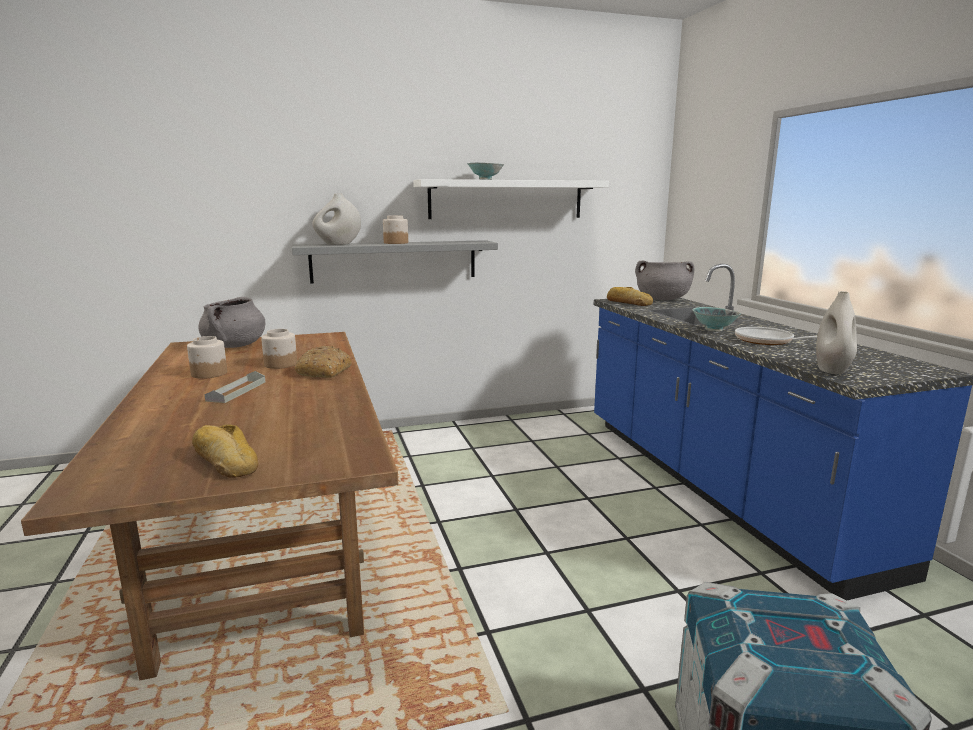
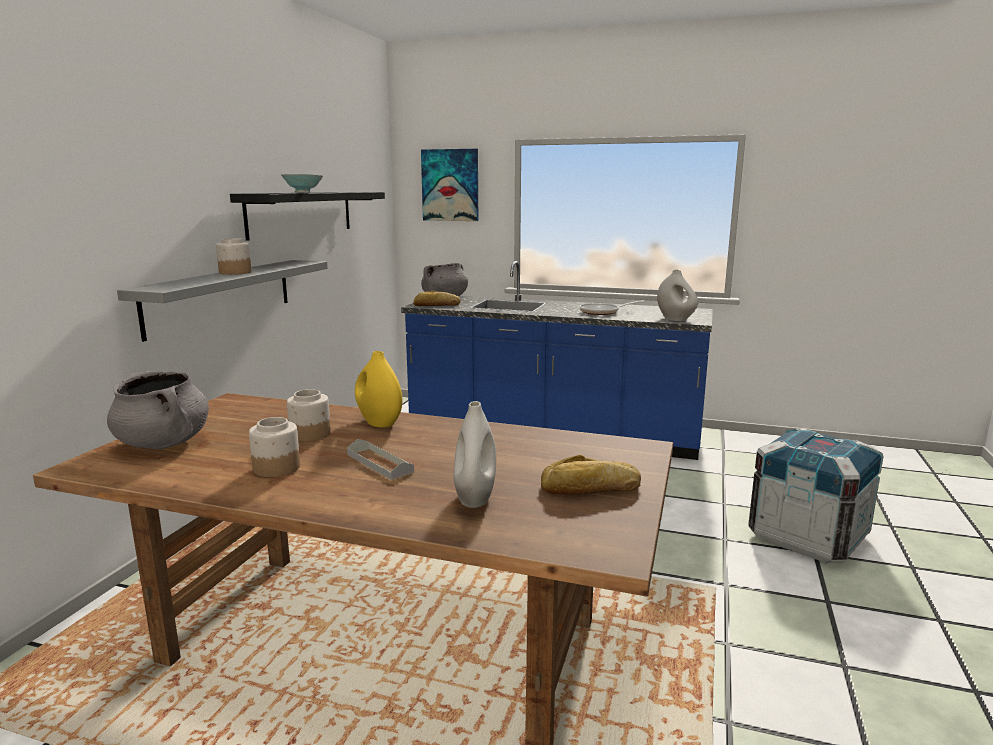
camera: 55 degrees left, 0 degrees up
(324, 371) = (379, 423): bread -> yellow vase
(338, 244) = (183, 282): white vase -> white vase (475, 498)
(506, 199) = (301, 213): white shelf -> black shelf
(711, 173) = (450, 185): none -> picture
(713, 330) = (556, 312): bowl -> none

